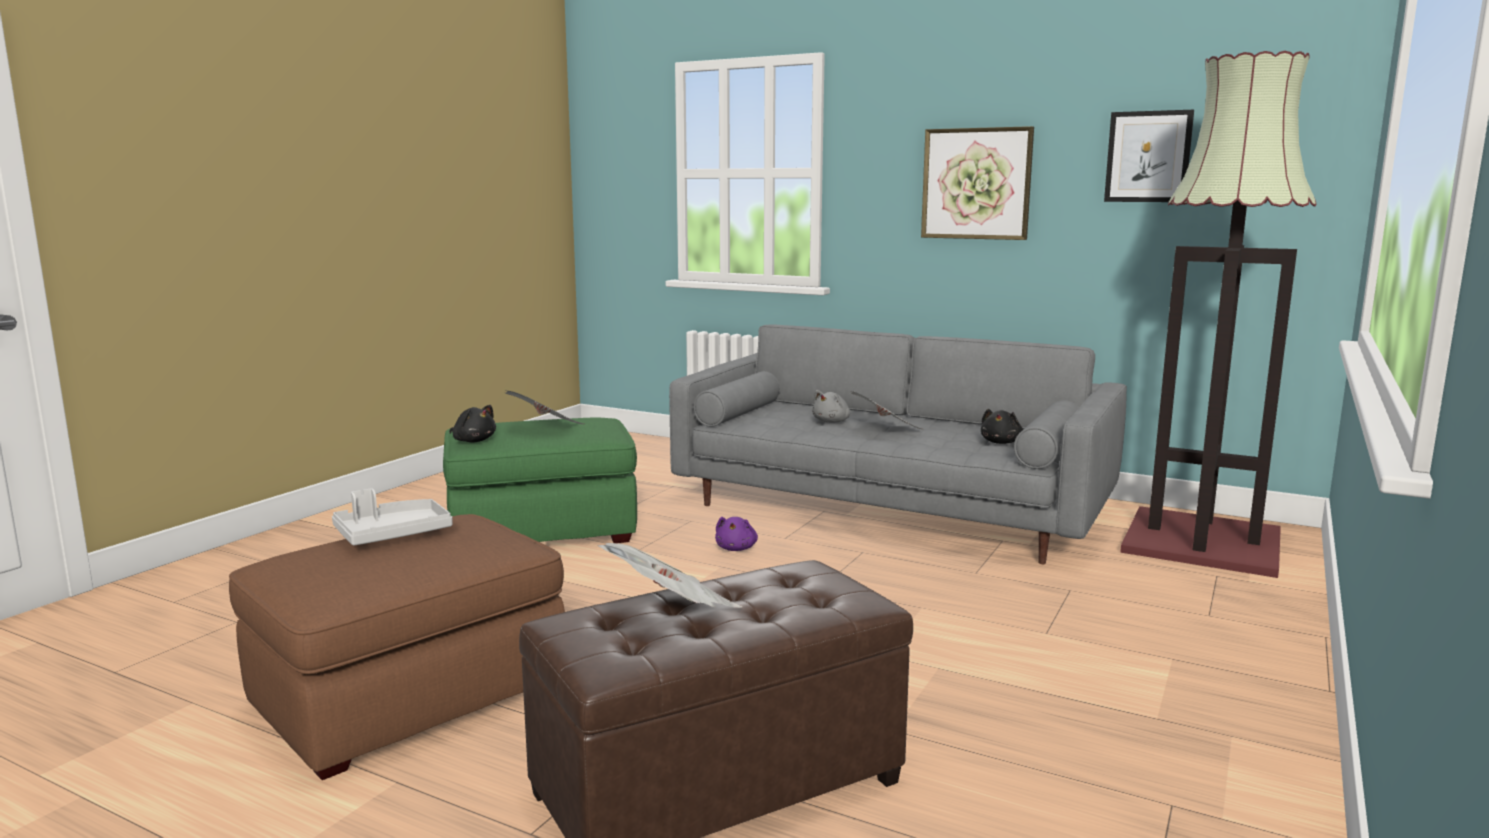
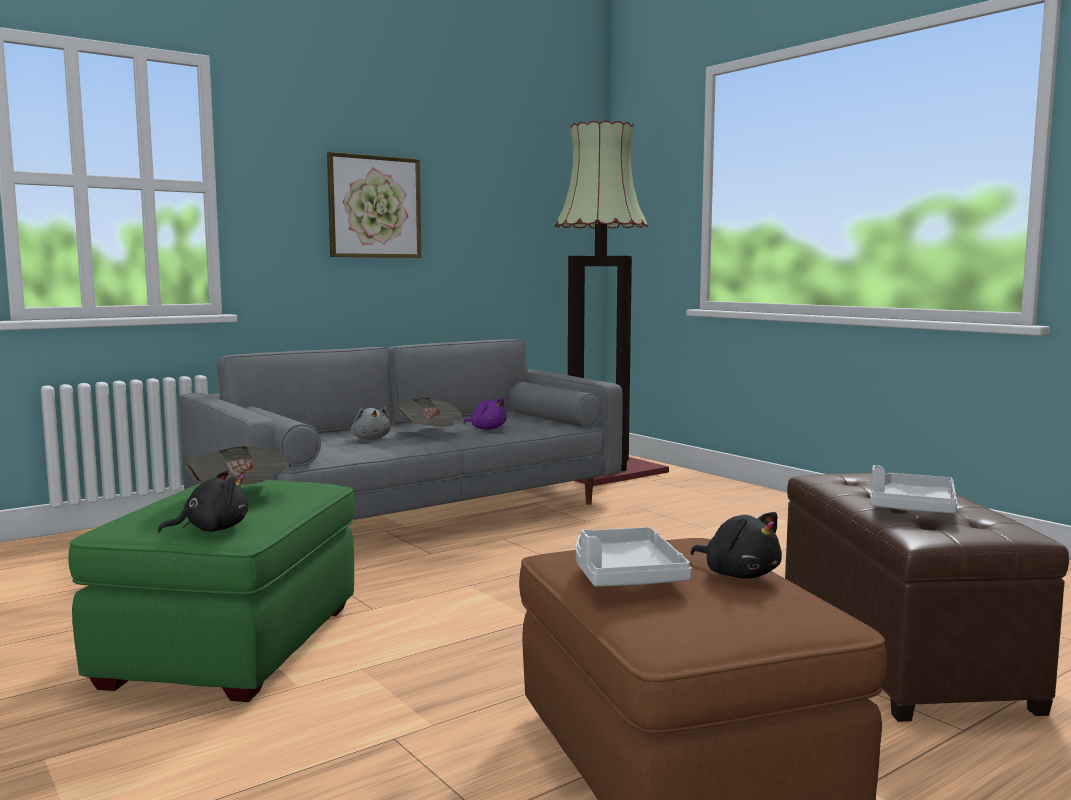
camera: 65 degrees left, 5 degrees down
(672, 611) = (911, 507): newspaper -> grey tray
(736, 548) = (432, 573): purple plush toy -> purple plush toy (487, 429)
(1001, 442) = (514, 421): black plush toy -> black plush toy (739, 574)
(1148, 157) = (495, 191): picture -> none

